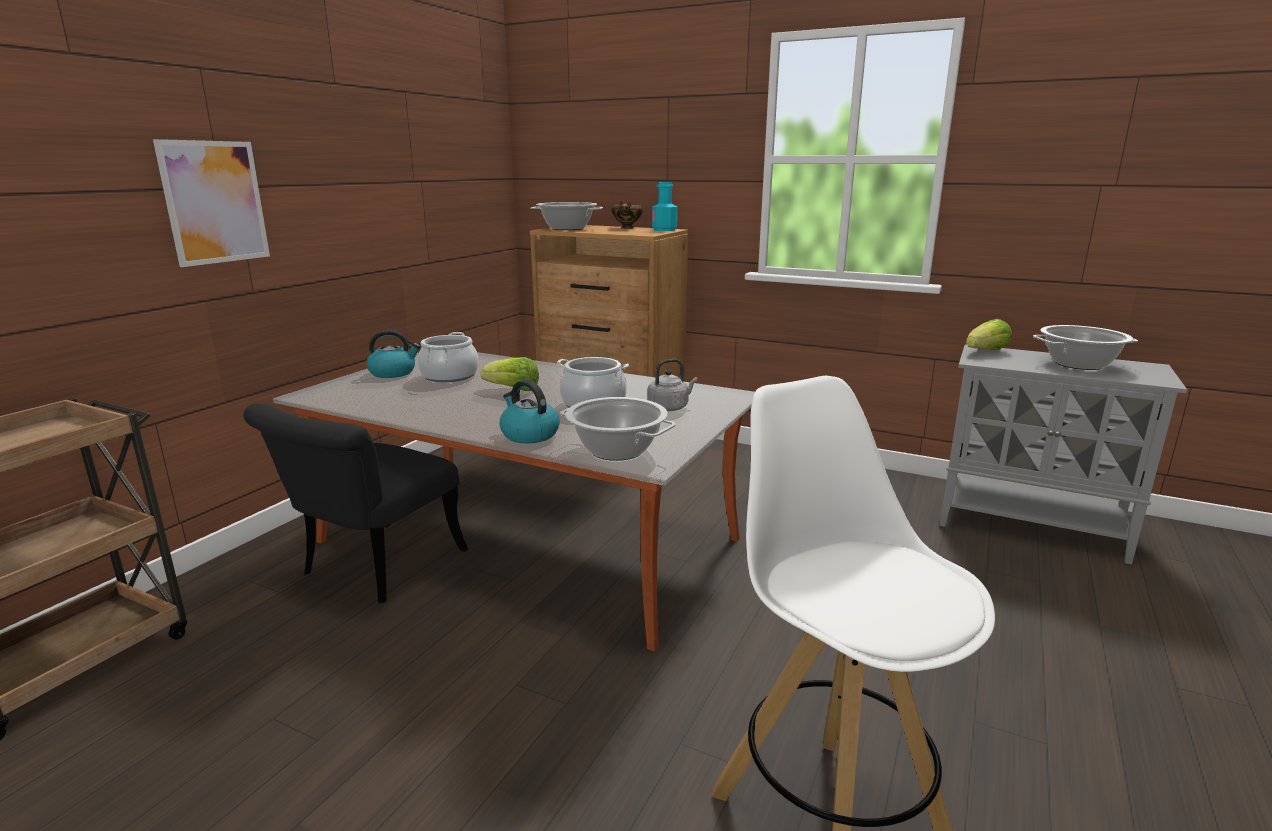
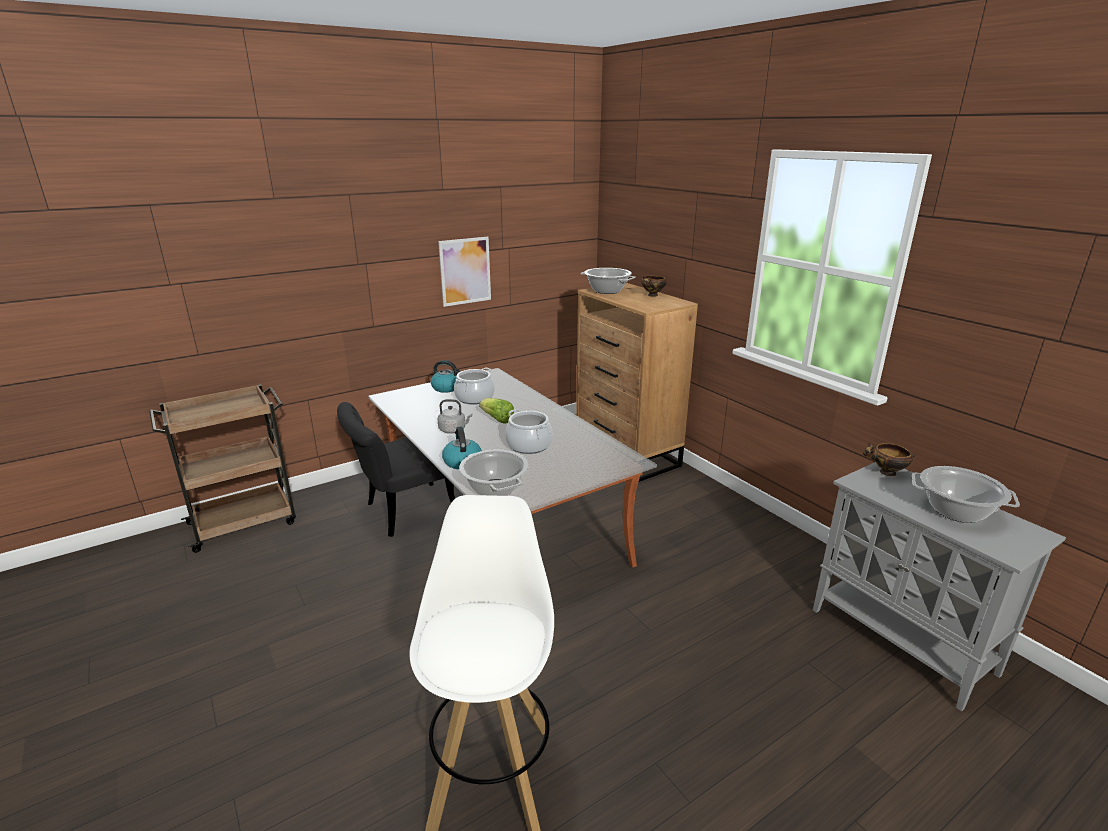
camera: 30 degrees right, 5 degrees up
(215, 202) = (352, 274): picture -> picture (465, 271)
(664, 230) = (675, 302): turquoise bottle -> none
(670, 407) = (572, 461): grey kettle -> grey kettle (454, 430)
(986, 351) = (886, 473): lettuce -> bowl

